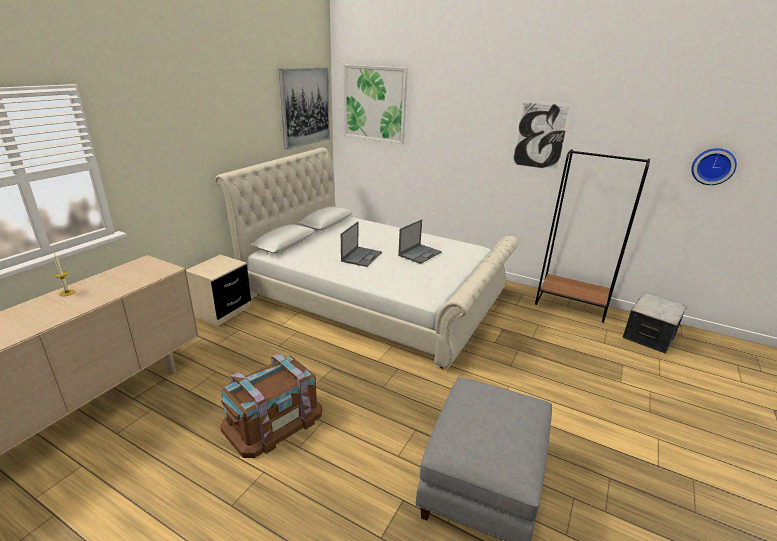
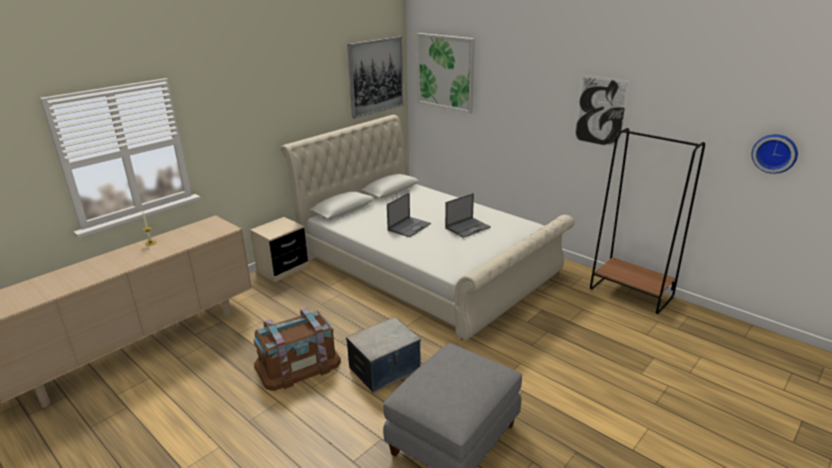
camera: 15 degrees right, 0 degrees up
(650, 335) = (705, 333): storage box -> storage box (385, 369)

